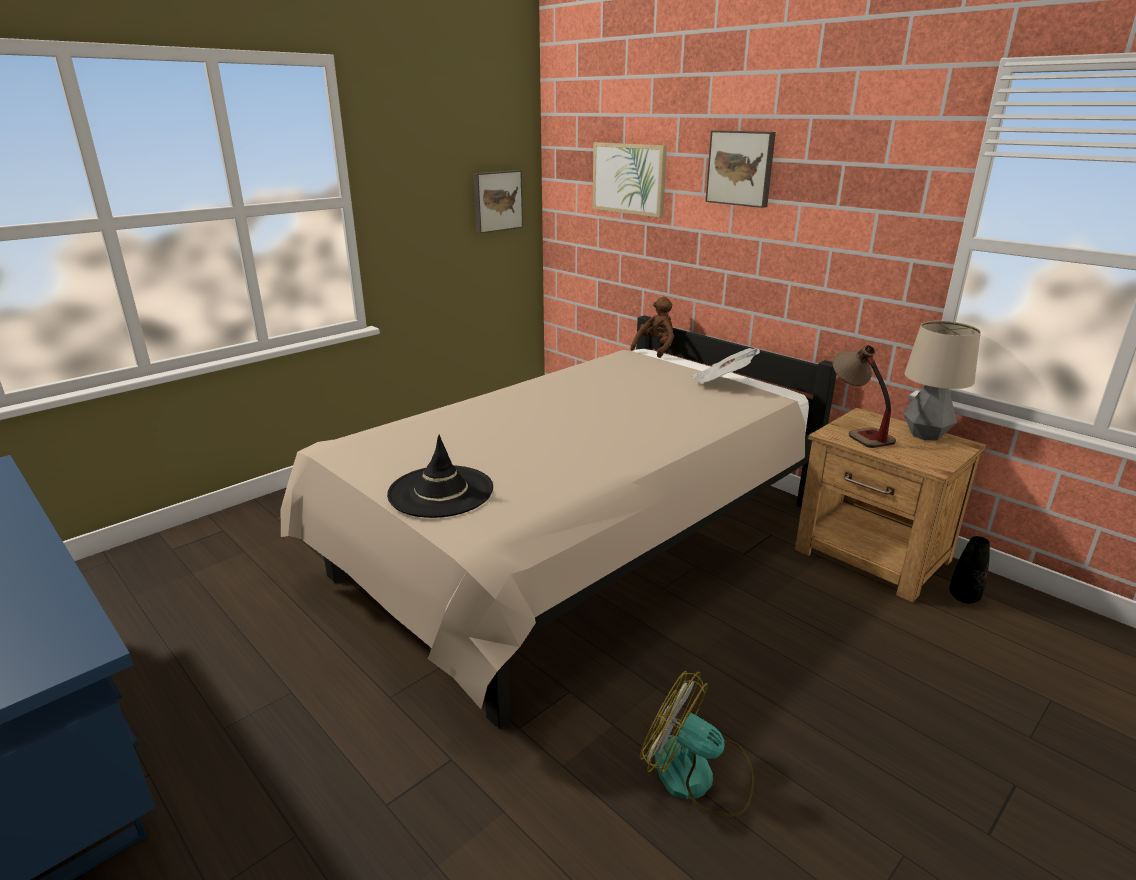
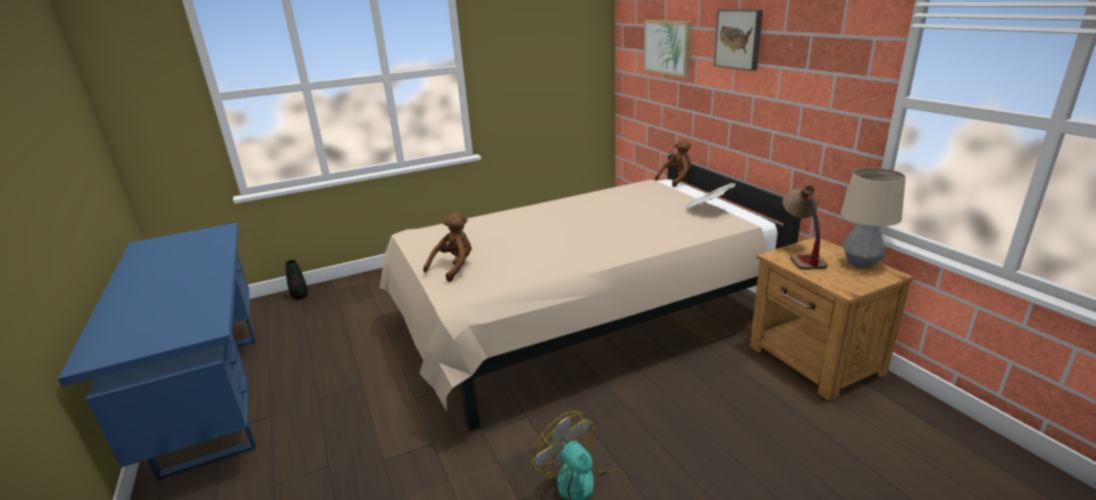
camera: 20 degrees right, 0 degrees up
(441, 492) = (454, 268): black hat -> brown plush toy
(496, 201) = (576, 65): picture -> none
(963, 597) = (880, 404): black vase -> black vase (300, 296)

